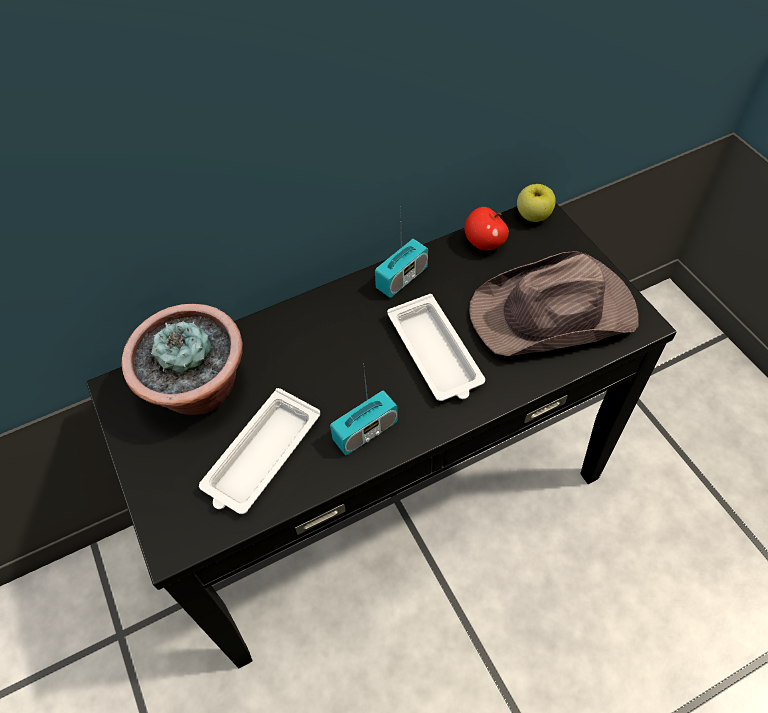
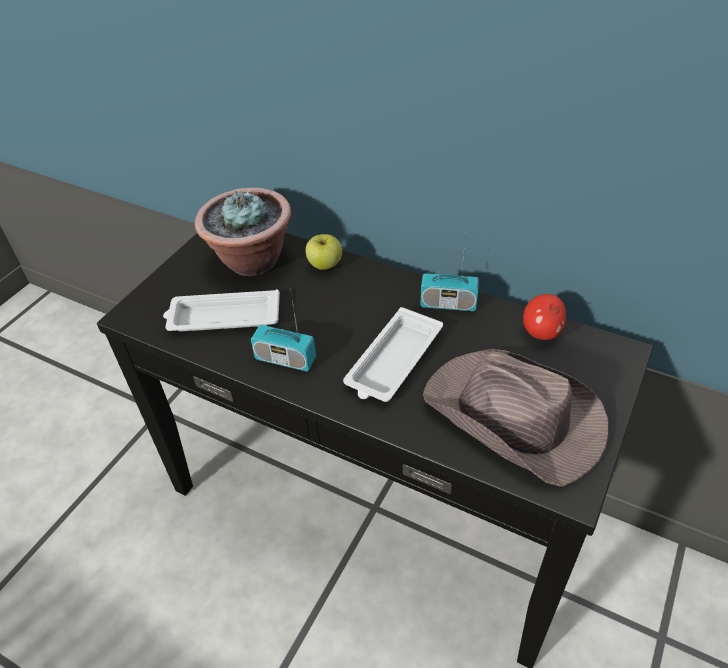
camera: 55 degrees right, 10 degrees down
(533, 215) = (612, 348): apple -> apple (325, 264)

